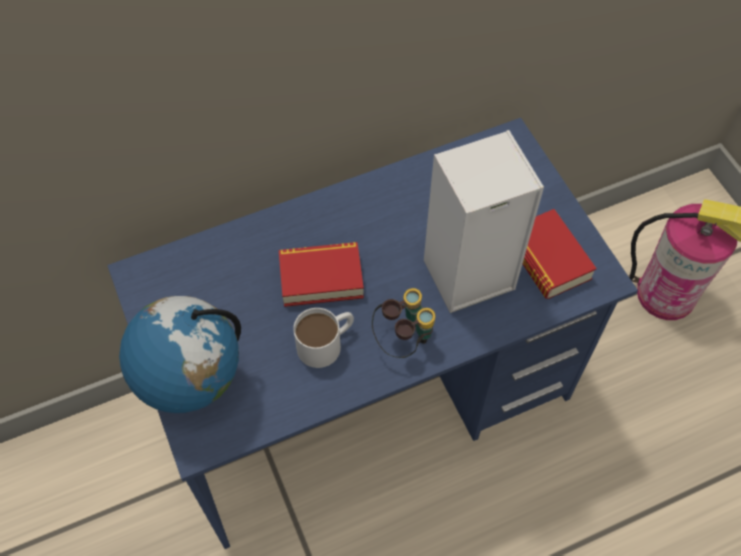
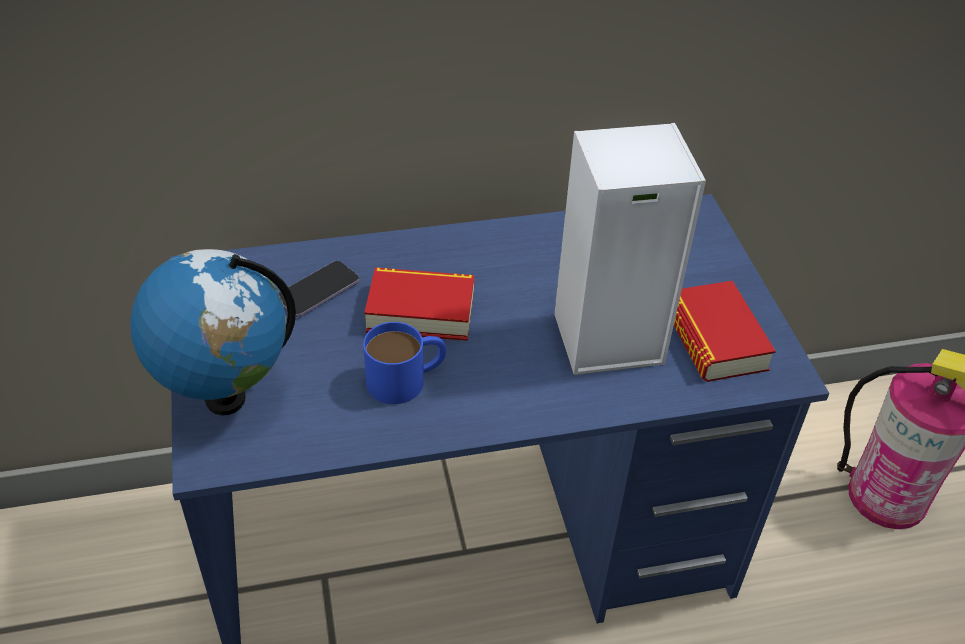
camera: 10 degrees right, 15 degrees down
(236, 275) = (318, 291): none -> phone
(326, 343) = (406, 379): white mug -> blue mug
(403, 339) = (505, 392): binoculars -> none

